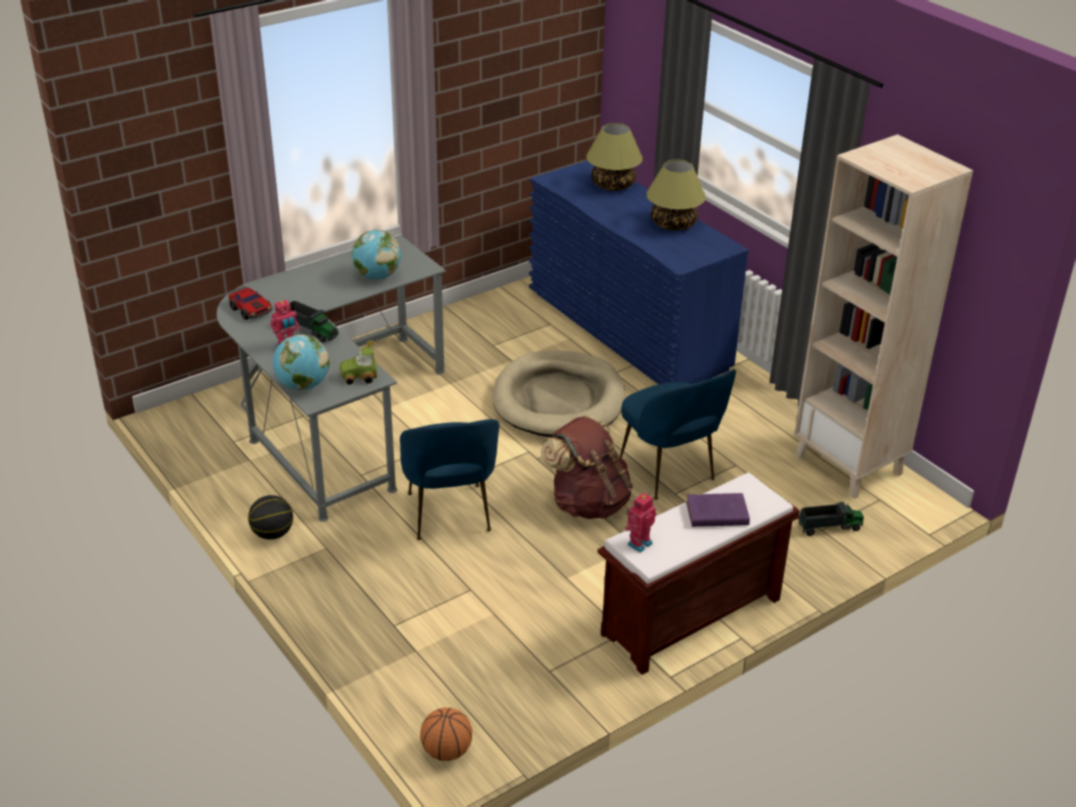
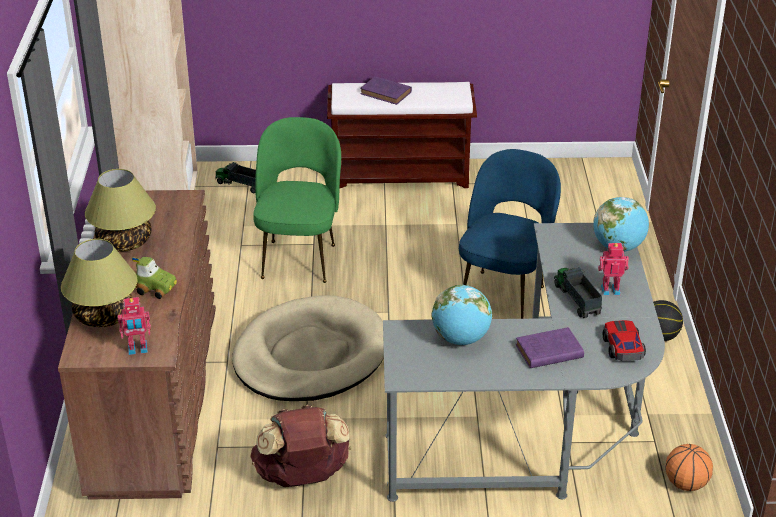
camera: 145 degrees left, 0 degrees up
(306, 289) = (547, 352): none -> purple book
(359, 376) = (563, 238): toy car -> toy car (156, 288)
(446, 751) = (616, 171): basketball -> basketball (686, 484)
(588, 503) = (386, 263): brown backpack -> brown backpack (302, 477)
(628, 331) = (154, 401): blue dresser -> brown dresser
(638, 543) = (454, 96): toy robot -> toy robot (138, 349)
(670, 475) = (300, 257): blue chair -> green chair

